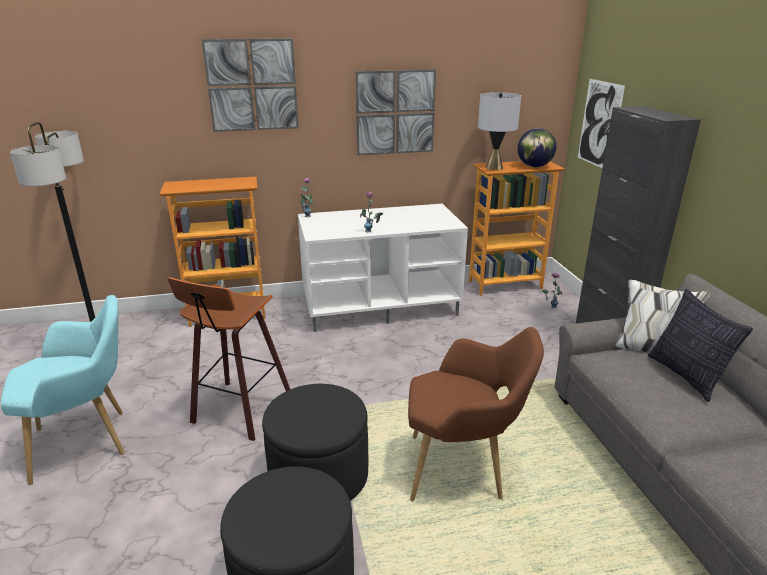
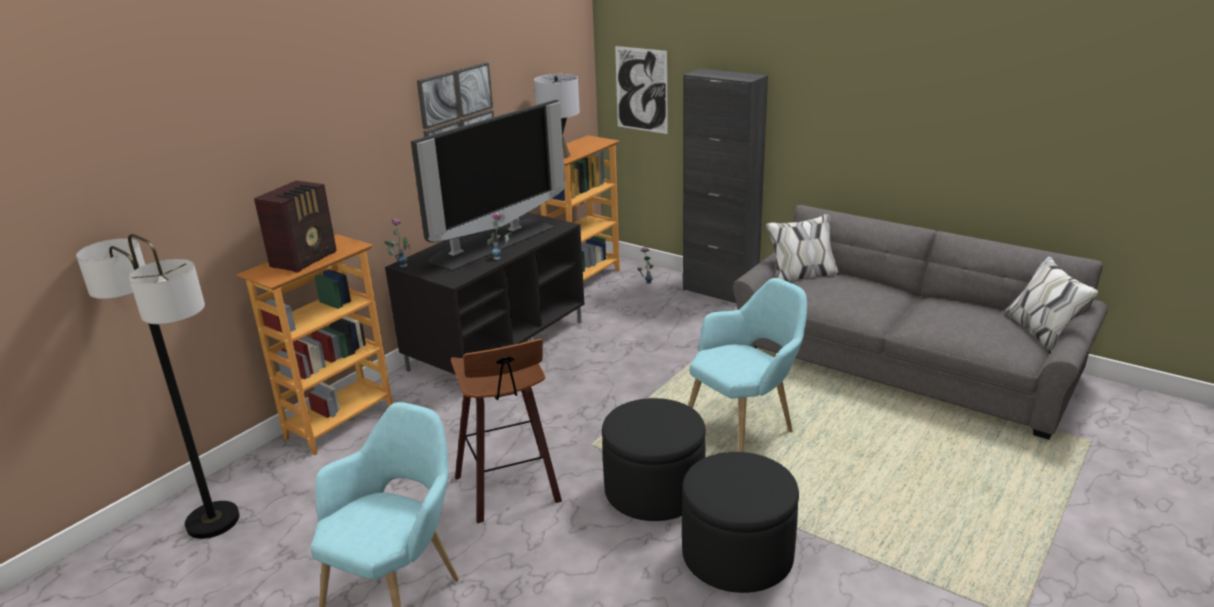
camera: 40 degrees left, 0 degrees up
(209, 184) = (305, 259): none -> radio
(252, 85) = (317, 121): picture -> none
(381, 306) = (497, 344): white tv stand -> black tv stand
(384, 220) = (491, 243): none -> television
(463, 470) = (745, 429): brown armchair -> turquoise armchair
(534, 166) = (592, 145): globe -> none
(686, 376) = (845, 283): pillow -> none

